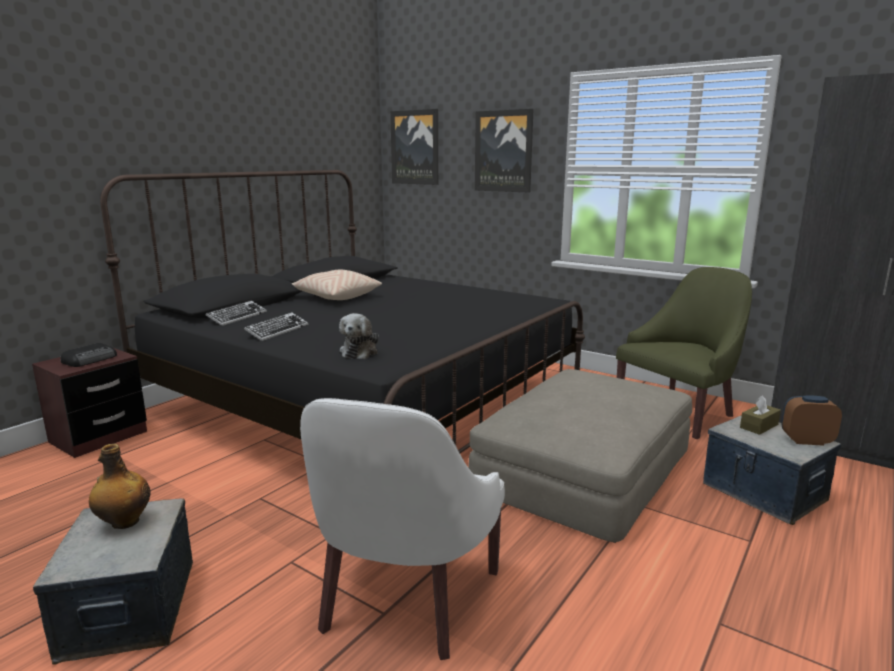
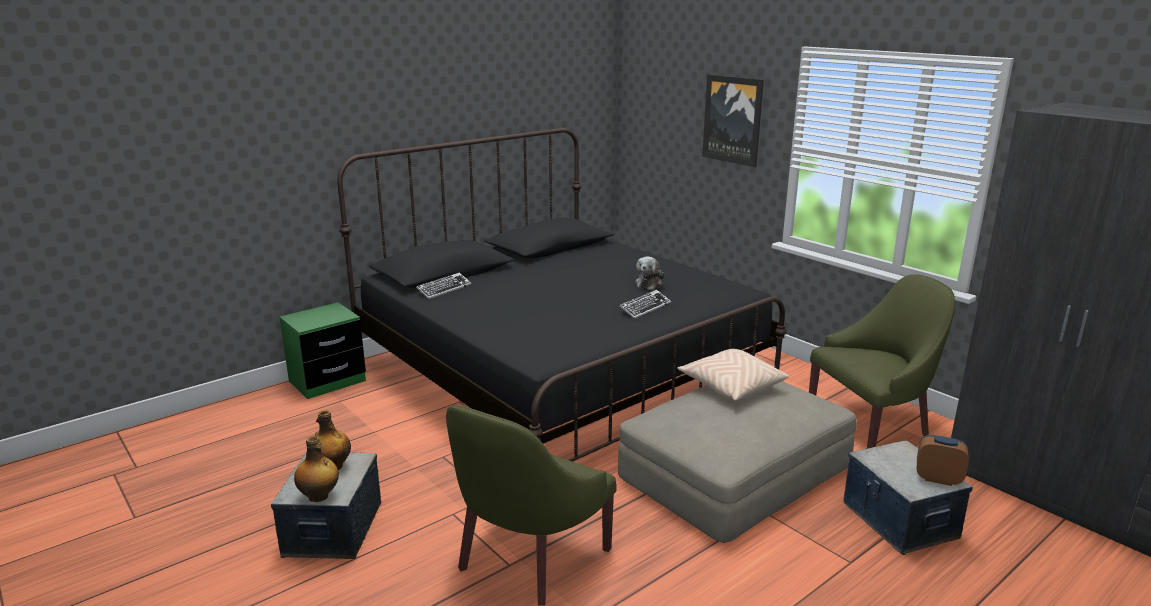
camera: 15 degrees right, 5 degrees up
(91, 359) = (323, 317): radio -> none
(99, 437) = (327, 381): brown nightstand -> green nightstand
(110, 564) = (319, 496): none -> bottle
(277, 331) = (472, 310): keyboard -> keyboard (645, 308)
(336, 297) = (540, 270): beige pillow -> beige pillow (731, 386)
(360, 351) = (532, 343): plush toy -> plush toy (650, 284)
(403, 599) = (527, 557): white armchair -> green armchair
(415, 147) = (648, 102): picture -> none
(759, 426) = (902, 456): brown tissue box -> none

